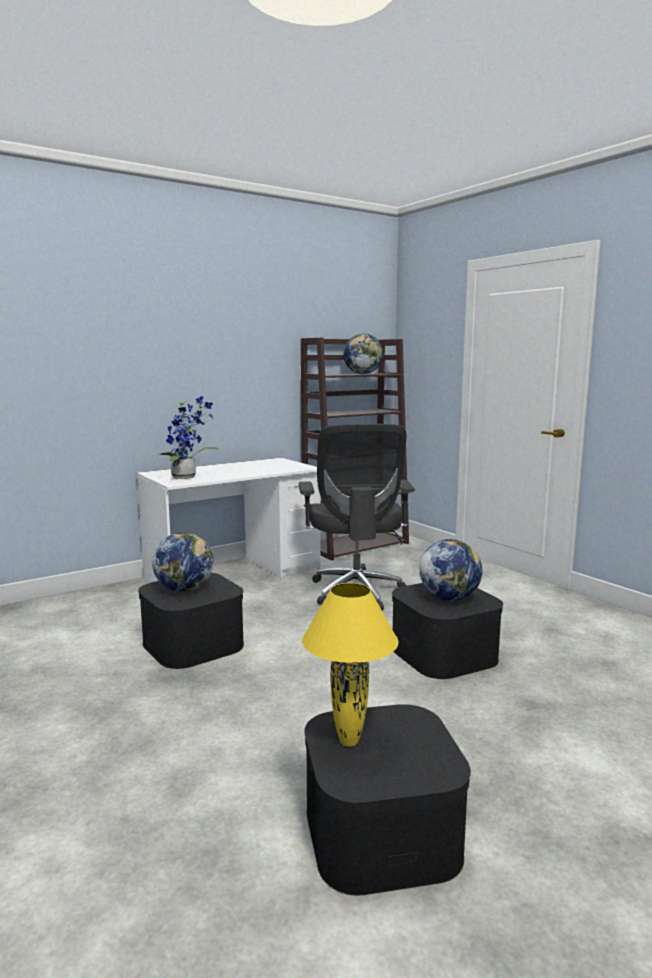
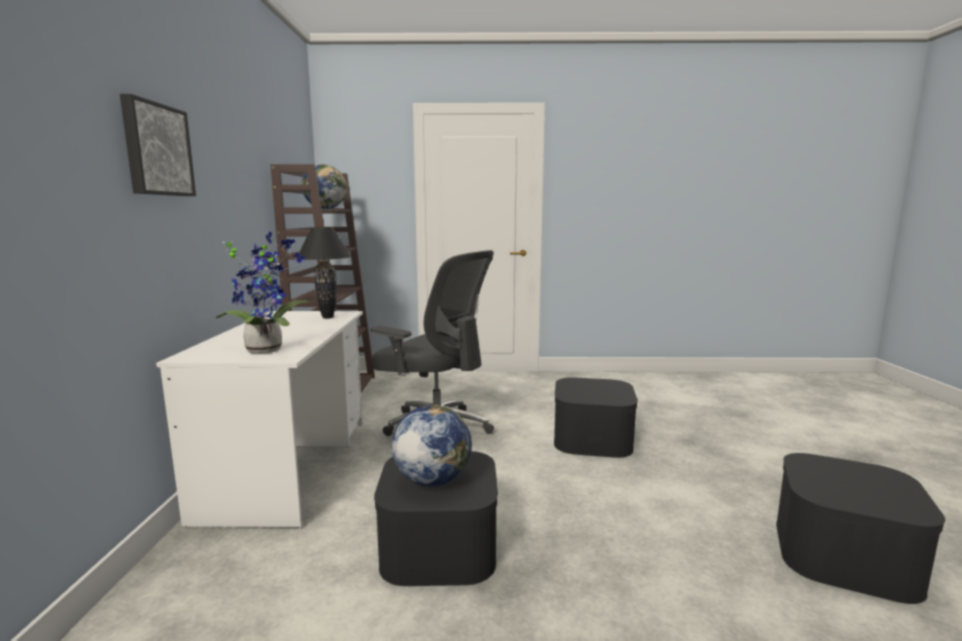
camera: 55 degrees left, 0 degrees up
(159, 342) = (156, 150): none -> picture
(284, 468) = (327, 317): none -> black table lamp
(349, 742) = (848, 494): yellow table lamp -> none
(449, 598) = (598, 390): globe -> none

